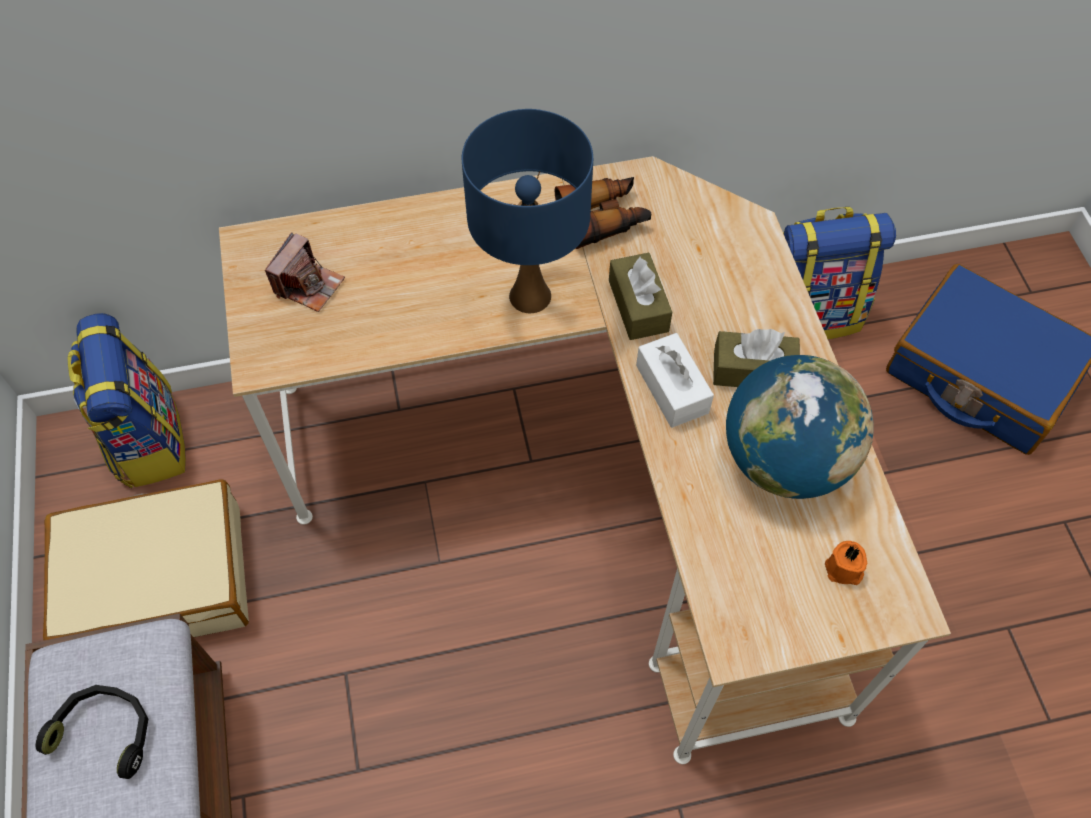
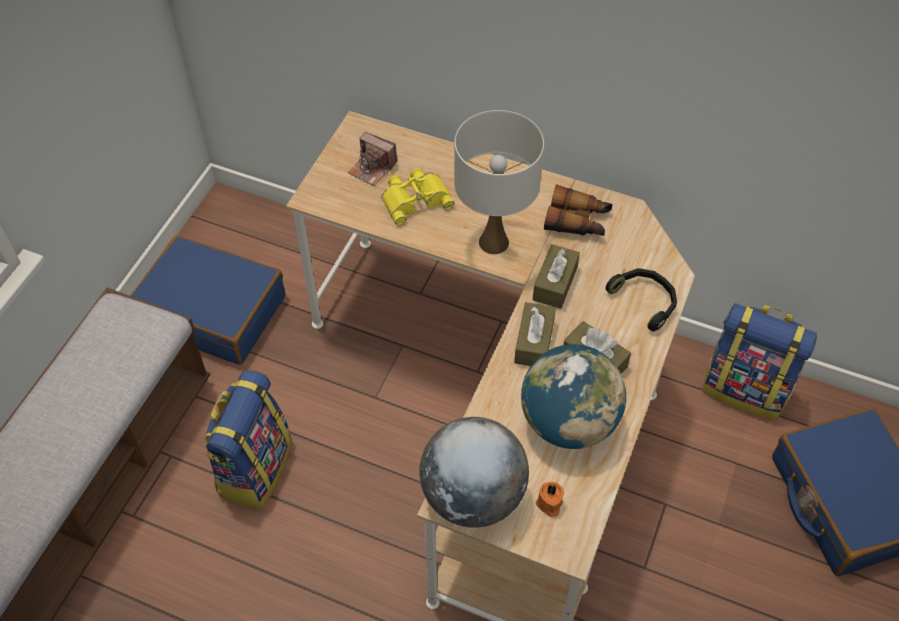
camera: 35 degrees right, 5 degrees down
(106, 731) = (110, 353): black headphones -> black headphones (645, 301)
(147, 439) = (264, 228): backpack -> backpack (254, 468)
(158, 580) = (212, 311): beige suitcase -> blue suitcase
(308, 285) = (372, 168): camera -> camera turned 60 degrees clockwise
(393, 294) = (415, 198): none -> yellow binoculars
(531, 295) = (494, 242): blue table lamp -> white table lamp
(672, 389) = (534, 342): white tissue box -> brown tissue box
(756, 617) = (473, 495): none -> globe

